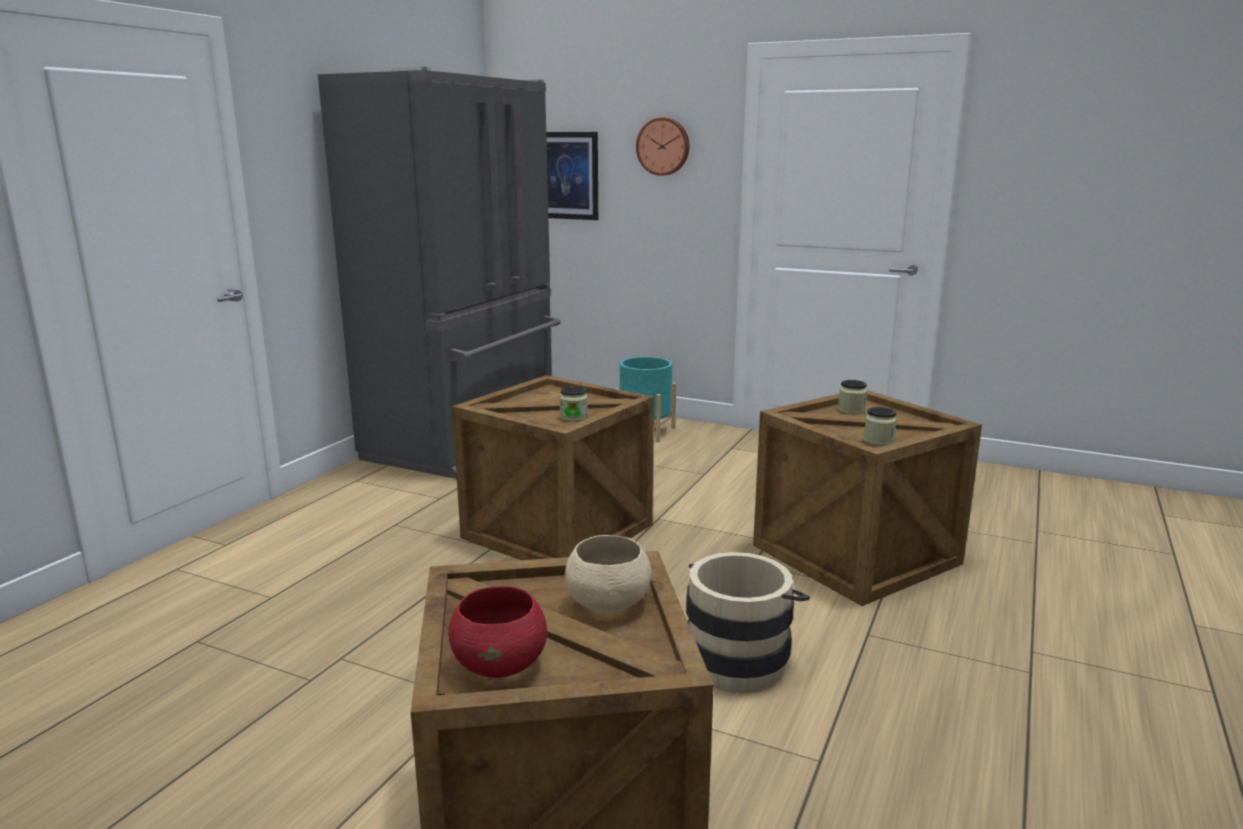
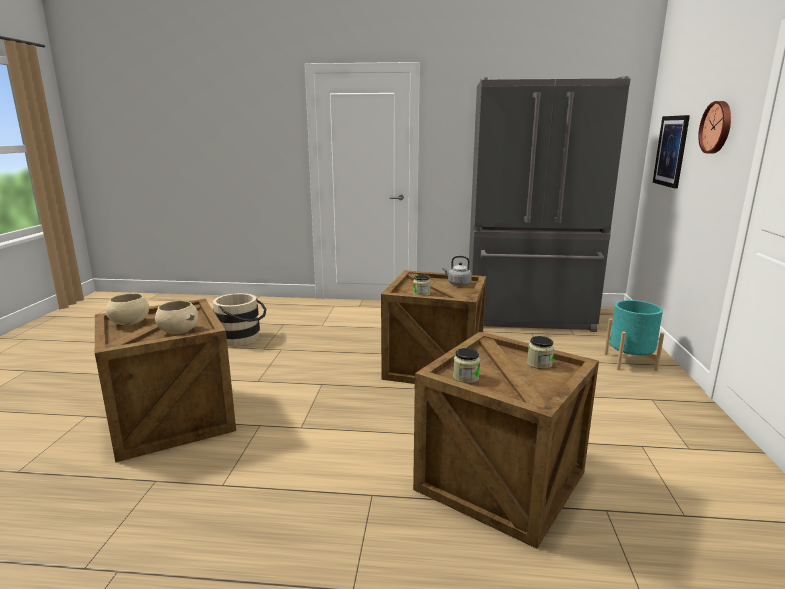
camera: 70 degrees right, 0 degrees up
(501, 665) = (130, 323): red bowl -> beige bowl
(549, 394) = (458, 284): none -> grey kettle
(740, 659) = (318, 446): beige bucket -> beige bucket (242, 338)

